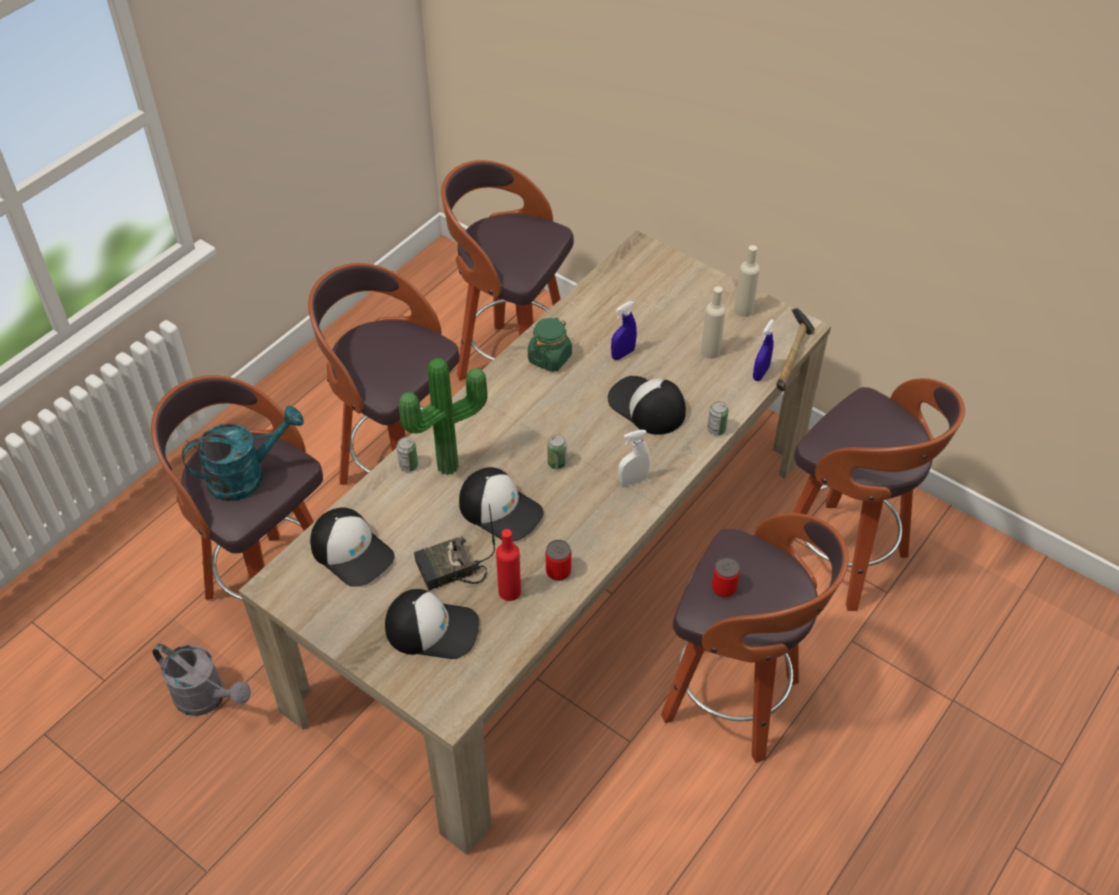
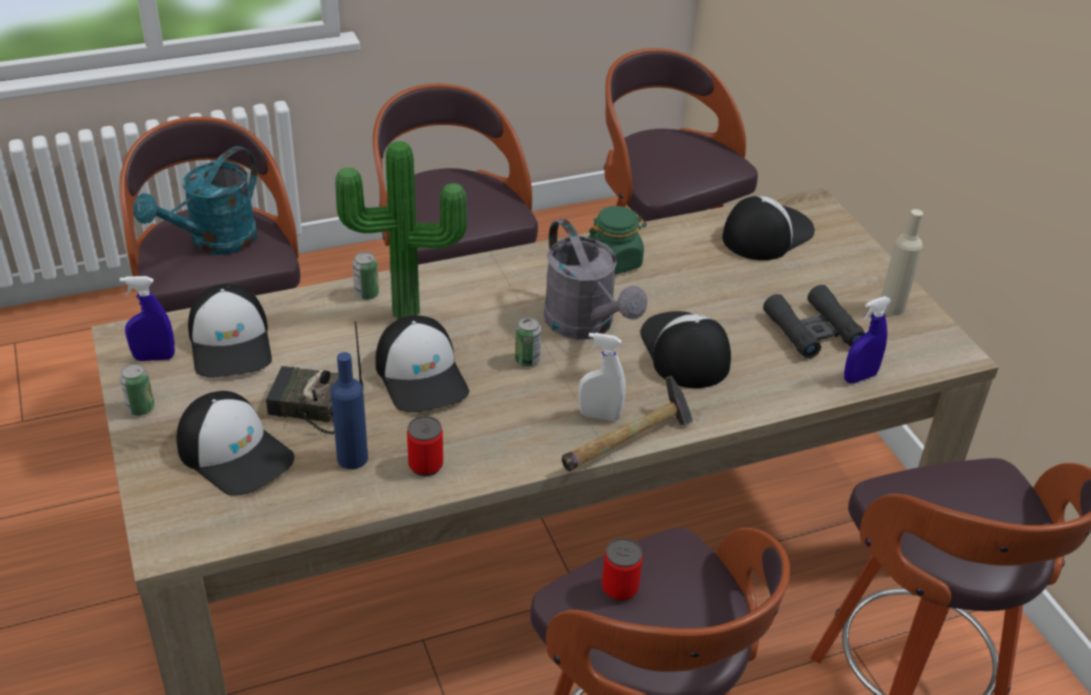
camera: 30 degrees right, 10 degrees down
(207, 698) = (91, 483): grey watering can -> grey watering can (586, 325)
(246, 475) = (214, 242): turquoise watering can -> turquoise watering can turned 120 degrees clockwise
(509, 591) = (352, 458): red bottle -> blue bottle
(623, 354) = (702, 291): blue spray bottle -> blue spray bottle (154, 357)
(628, 287) = (766, 234): none -> cap
(710, 351) = (812, 330): beige bottle -> black binoculars
(716, 430) = (750, 410): can -> can (141, 408)
(792, 359) = (915, 380): hammer -> hammer (629, 443)

